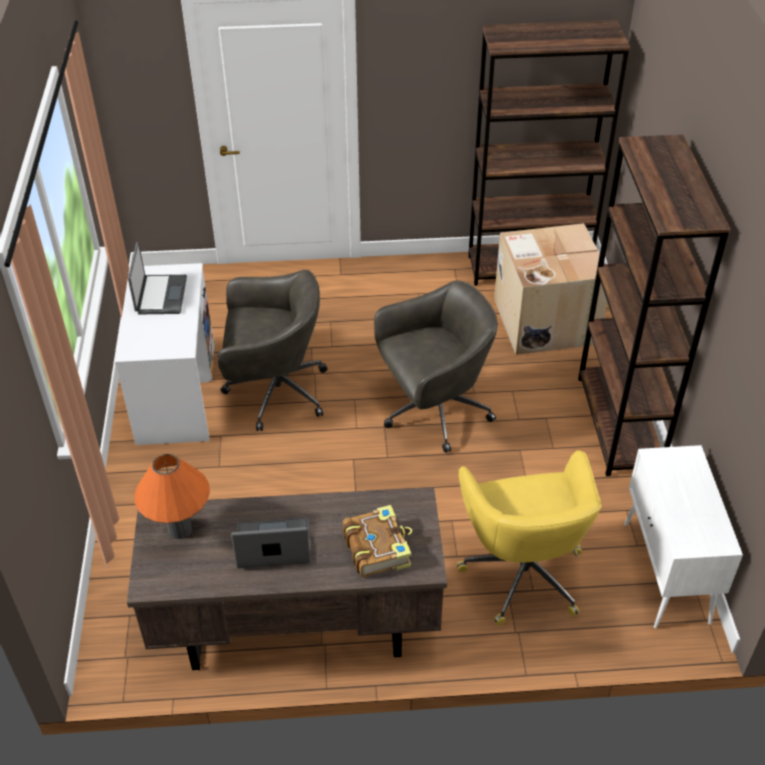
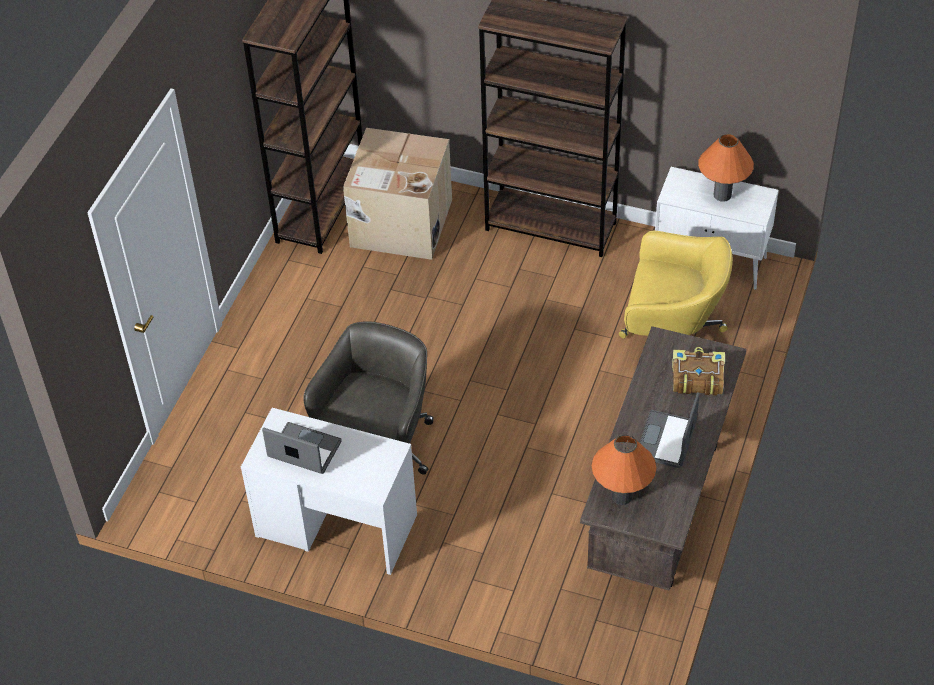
camera: 65 degrees left, 5 degrees up
(433, 411) = (470, 340): grey office chair -> none
(692, 503) = (722, 195): none -> orange table lamp

